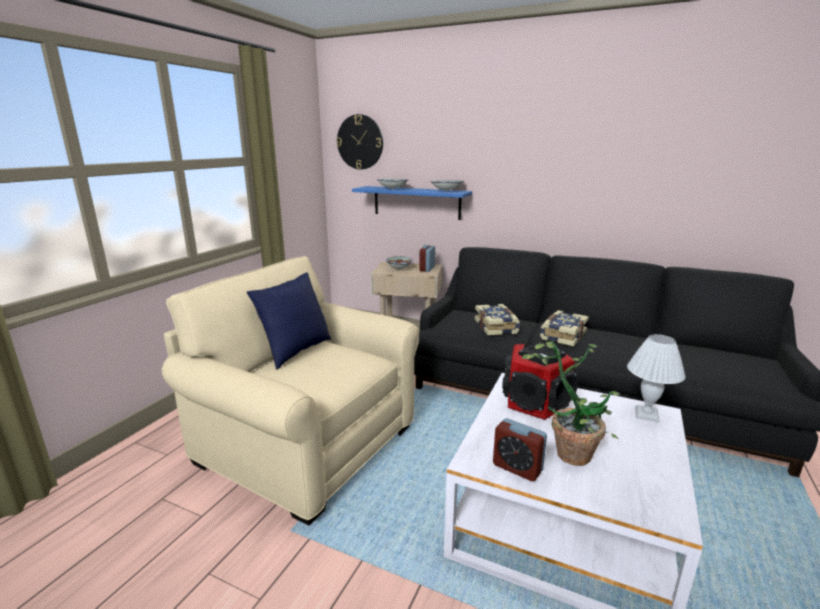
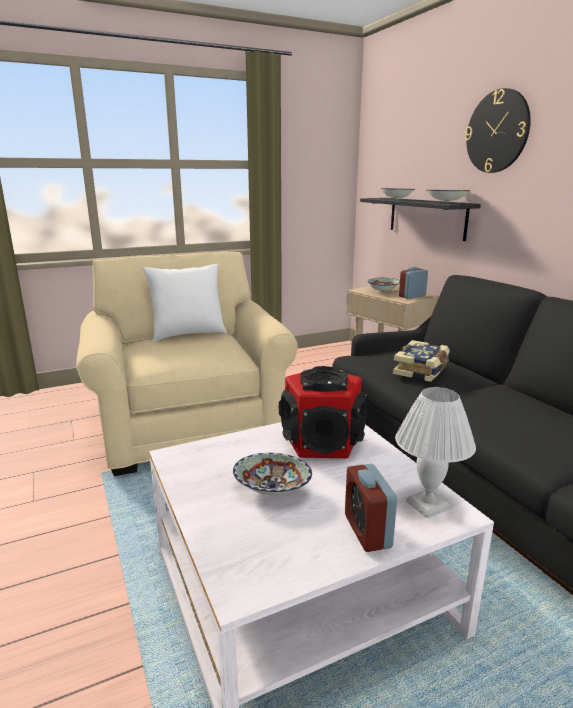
camera: 40 degrees right, 0 degrees up
(295, 351) = (188, 334): blue pillow -> white pillow
(360, 142) = (386, 147): wall clock -> wall clock (497, 131)
(416, 202) = (426, 217): blue shelf -> black shelf
(517, 468) = (197, 477): alarm clock -> alarm clock (367, 531)
(562, 335) = (485, 399): book -> none
(571, 449) = (272, 489): potted plant -> bowl

